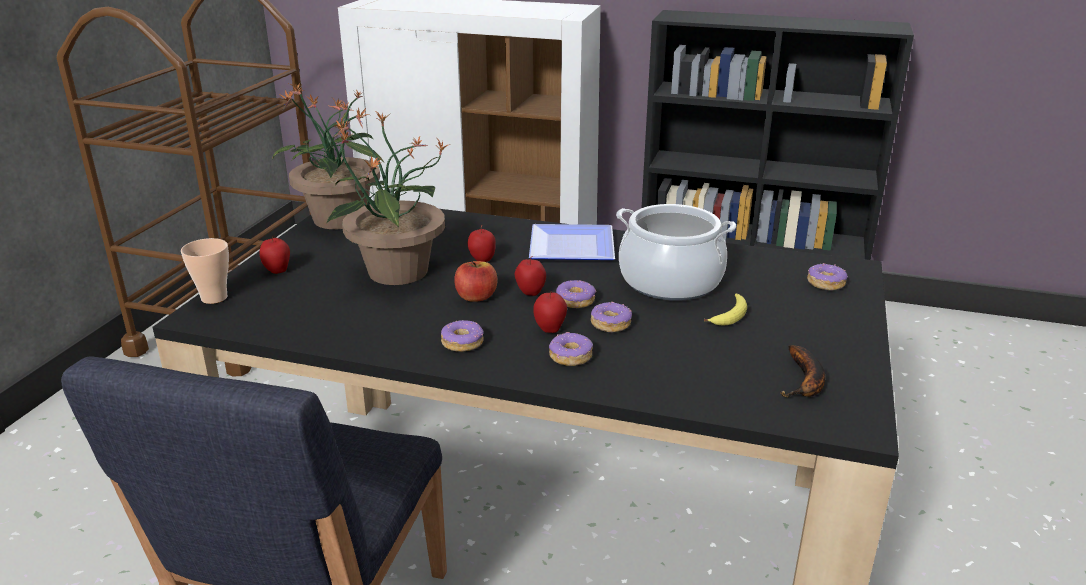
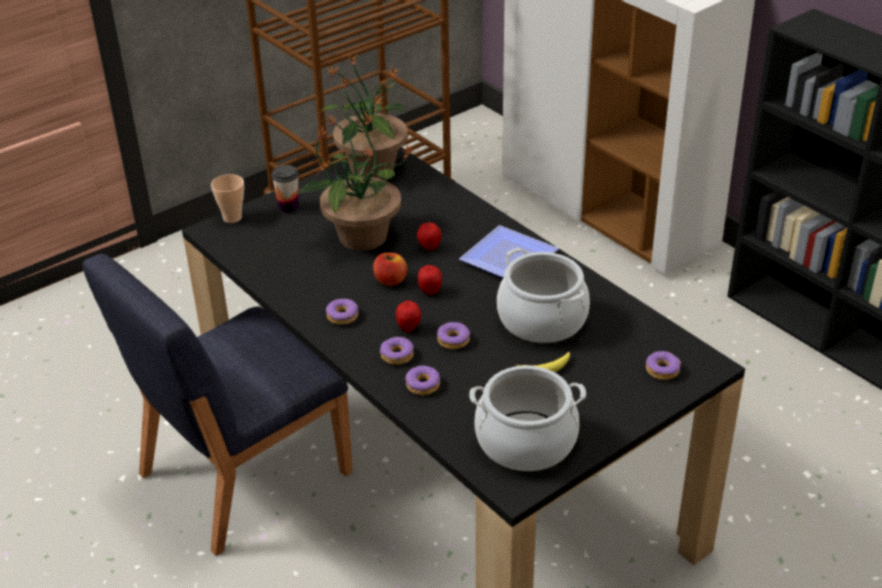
camera: 35 degrees right, 10 degrees up
(277, 270) = (288, 207): apple -> cup
(576, 301) = (453, 311): donut -> donut (423, 385)
(805, 381) = (526, 442): banana -> cooking pot

